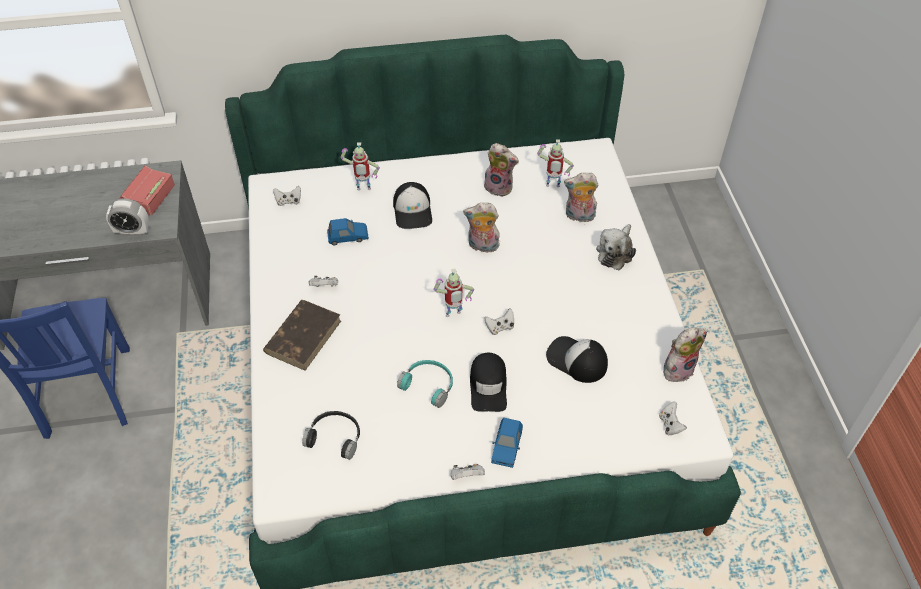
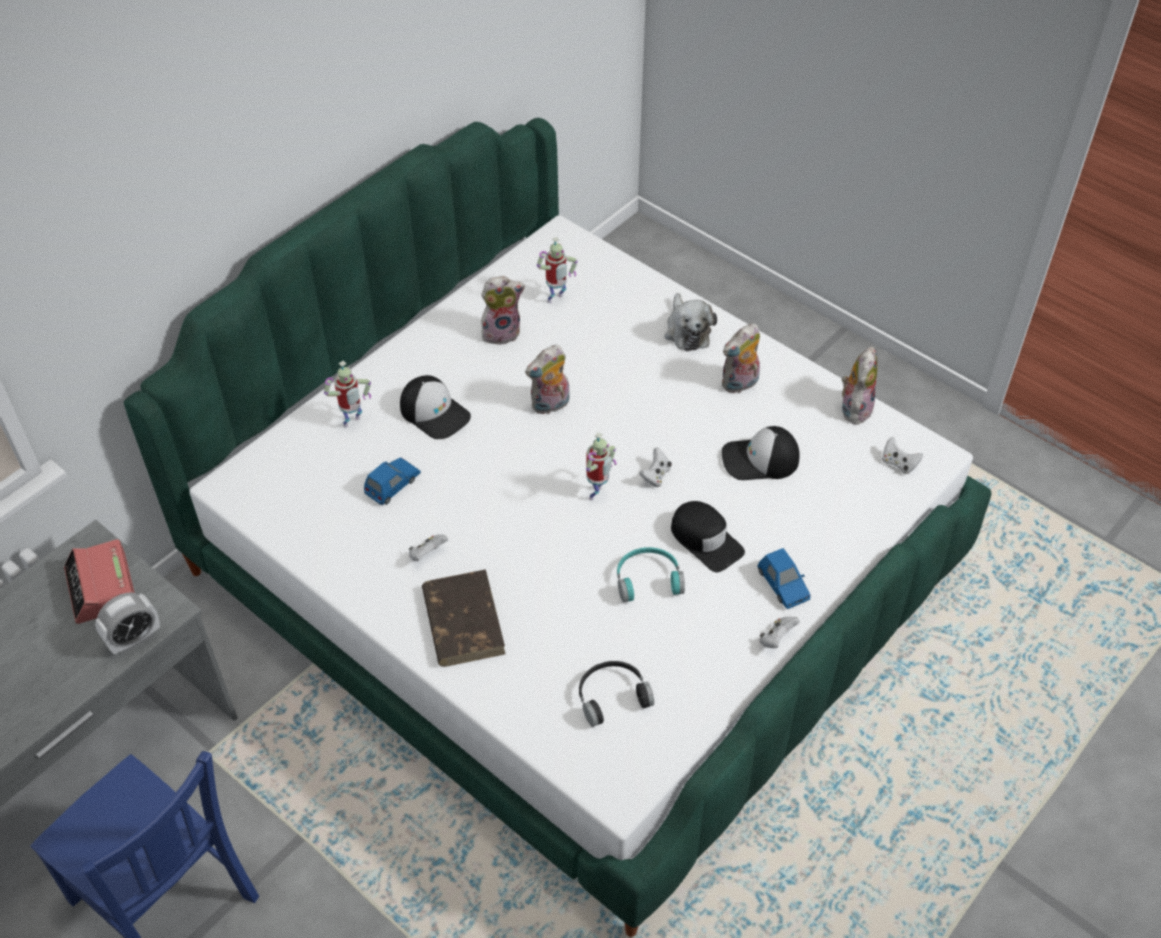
camera: 40 degrees left, 0 degrees up
(288, 201) = (276, 489): white game controller -> none
(579, 216) = (615, 315): plush toy -> plush toy (740, 384)

